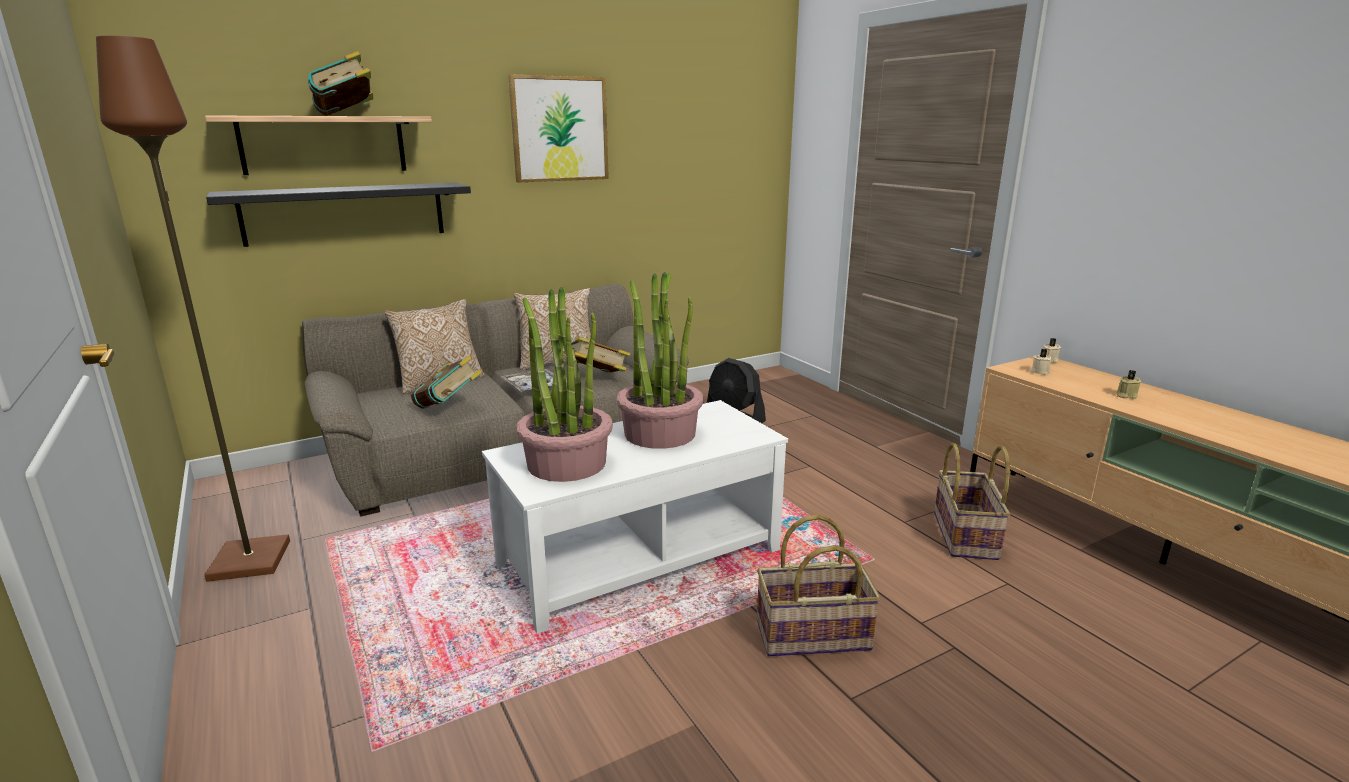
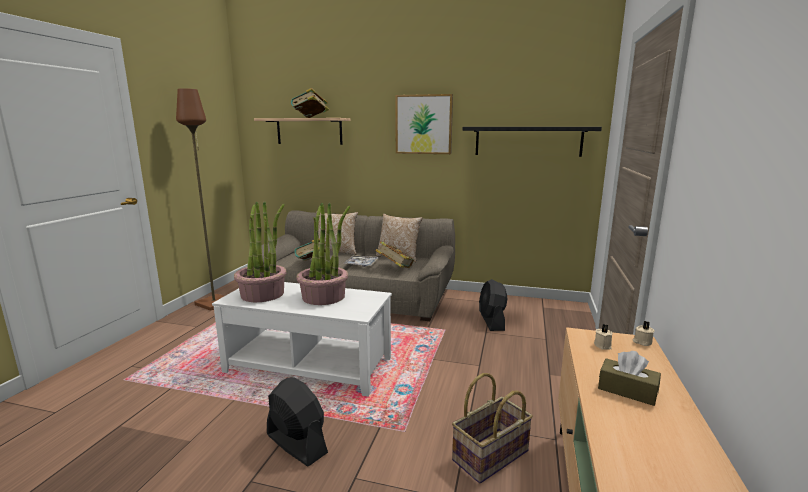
camera: 45 degrees right, 5 degrees down
(345, 213) = (315, 163): black shelf -> black shelf (528, 141)
(812, 636) = (296, 443): basket -> black fan
(1125, 395) = (627, 390): beige candle -> brown tissue box

